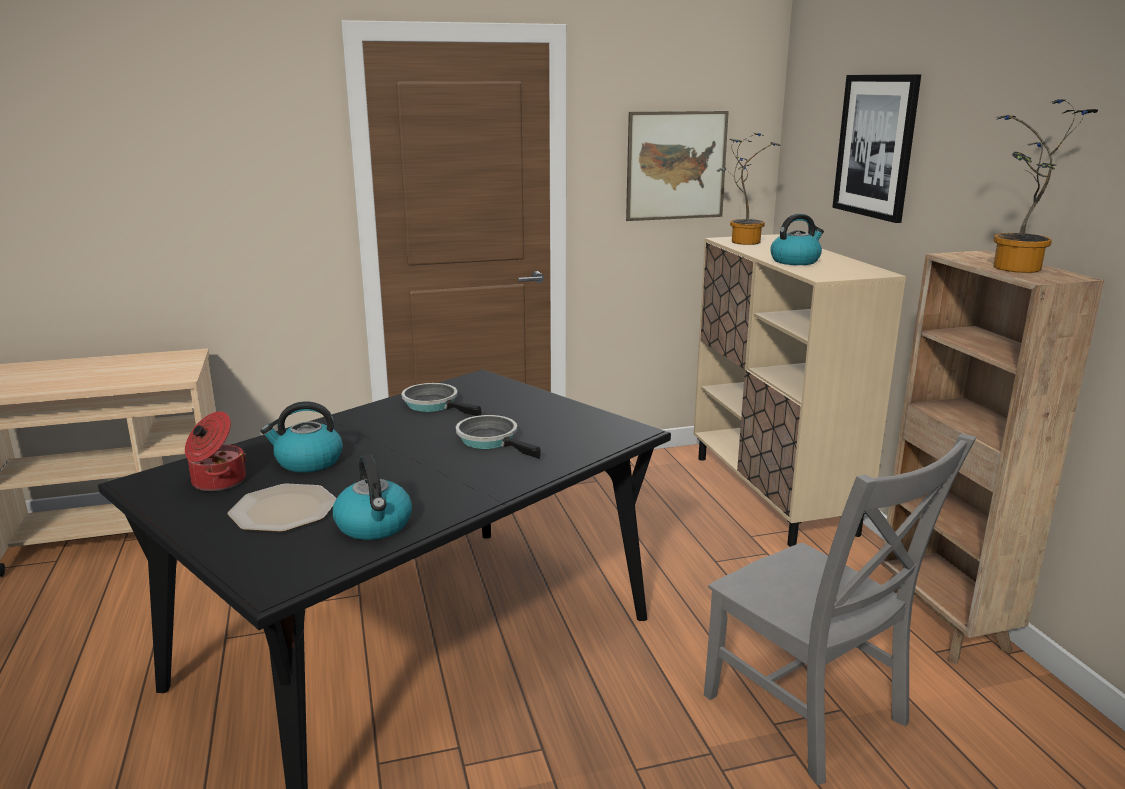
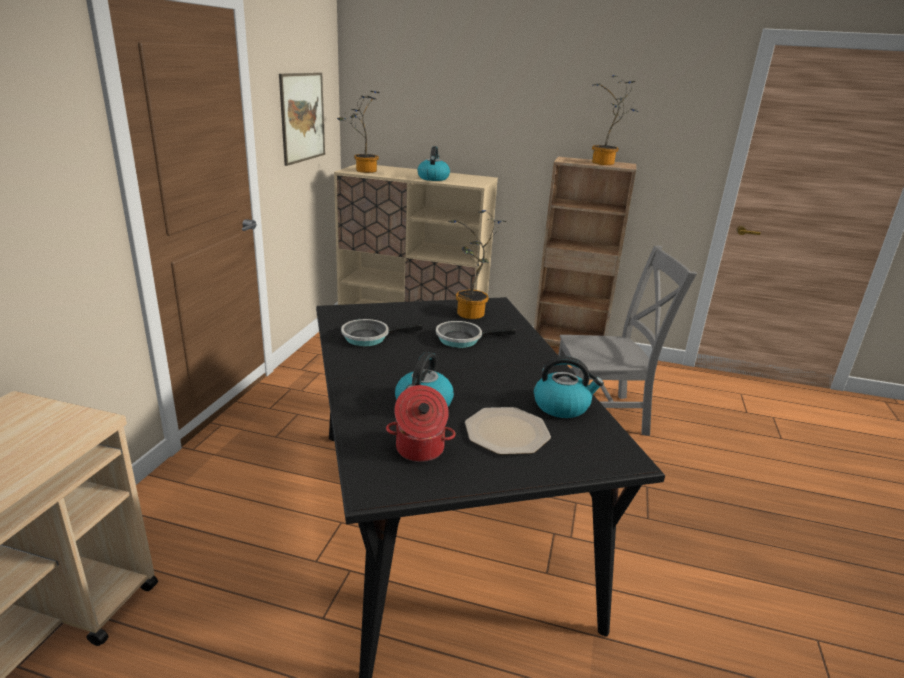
camera: 60 degrees left, 5 degrees up
(568, 428) = (471, 315): none -> potted plant
(876, 146) = (451, 99): picture -> none

